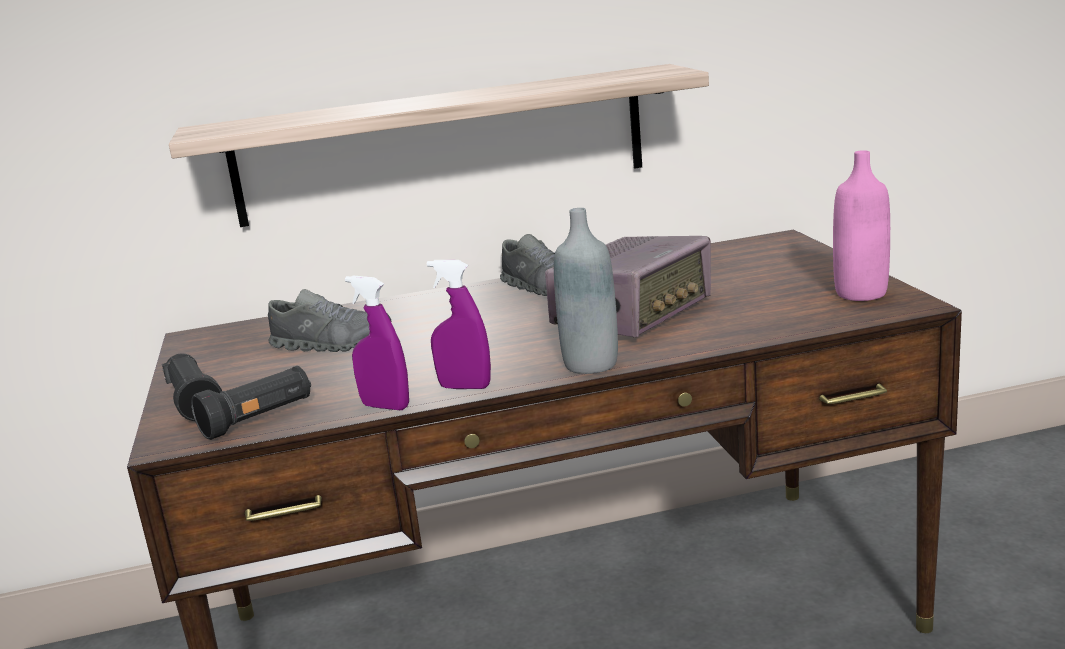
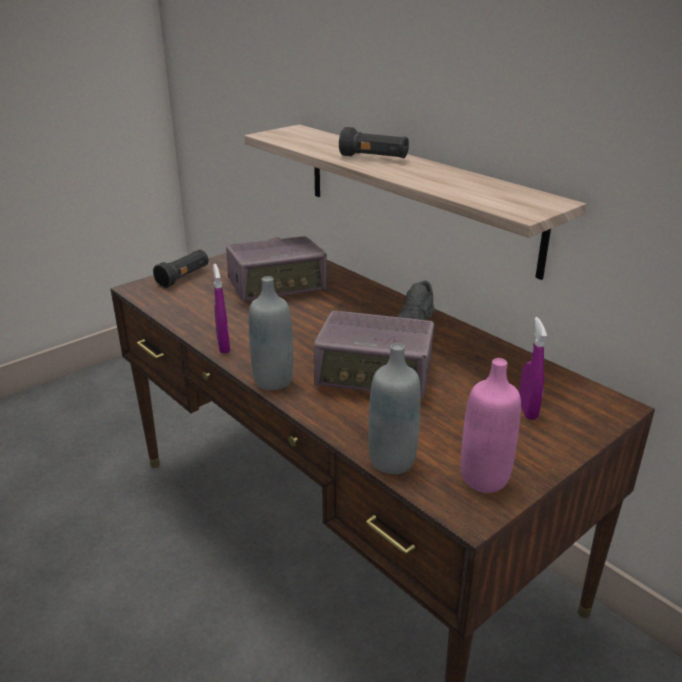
camera: 60 degrees right, 10 degrees up
(258, 419) = (166, 300): black flashlight -> black flashlight (374, 158)
(331, 344) = (277, 286): grey shoe -> radio
(385, 406) = (190, 330): purple spray bottle -> purple spray bottle (527, 410)
(808, 324) = (392, 460): none -> grey bottle

